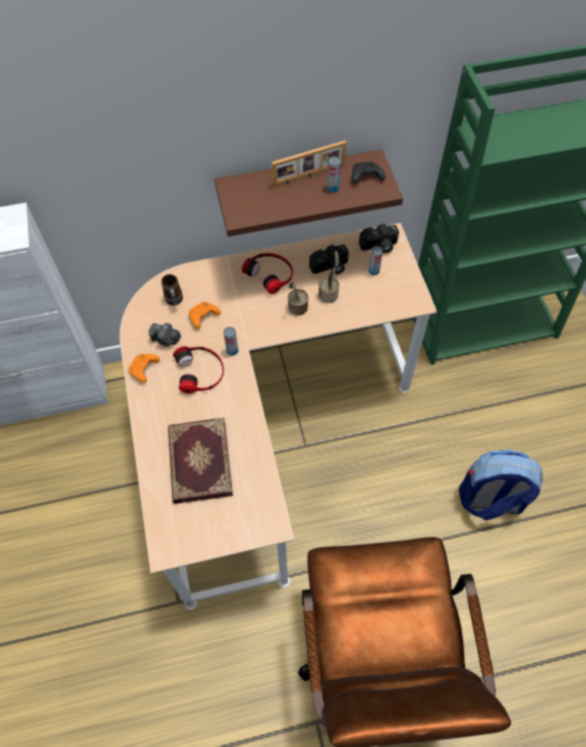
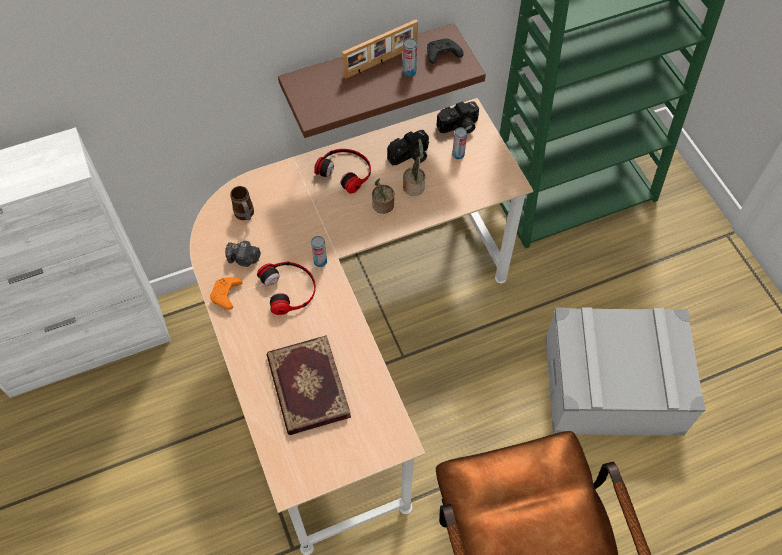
camera: 10 degrees left, 0 degrees up
(203, 317) = (281, 229): orange game controller -> none
(490, 499) = (612, 386): backpack -> grey storage box

